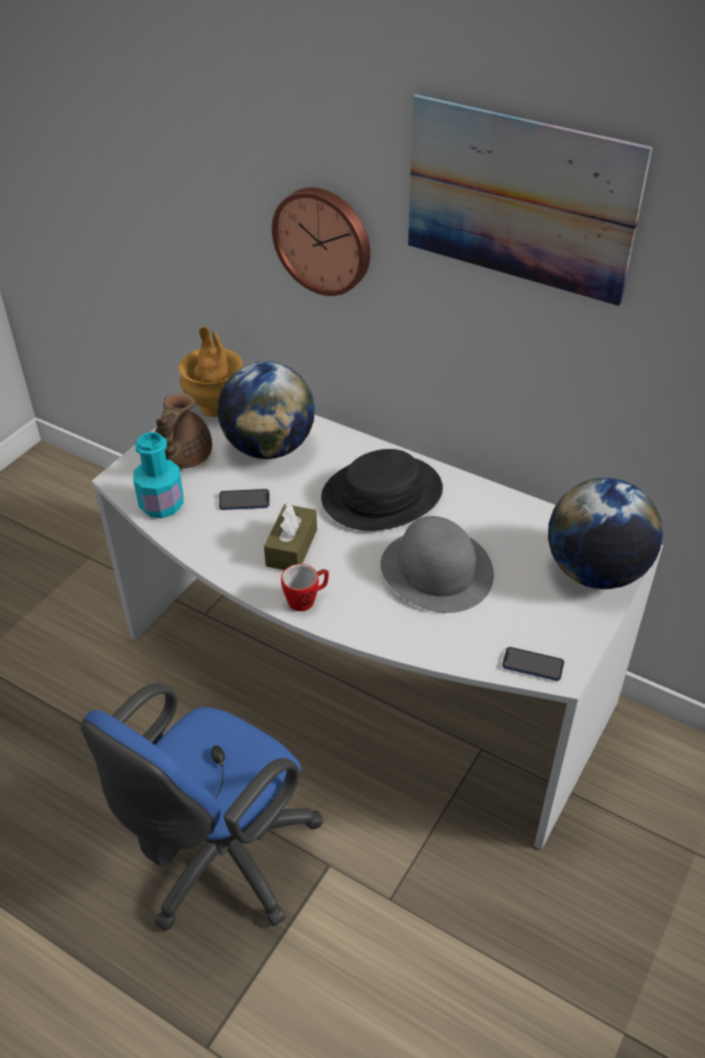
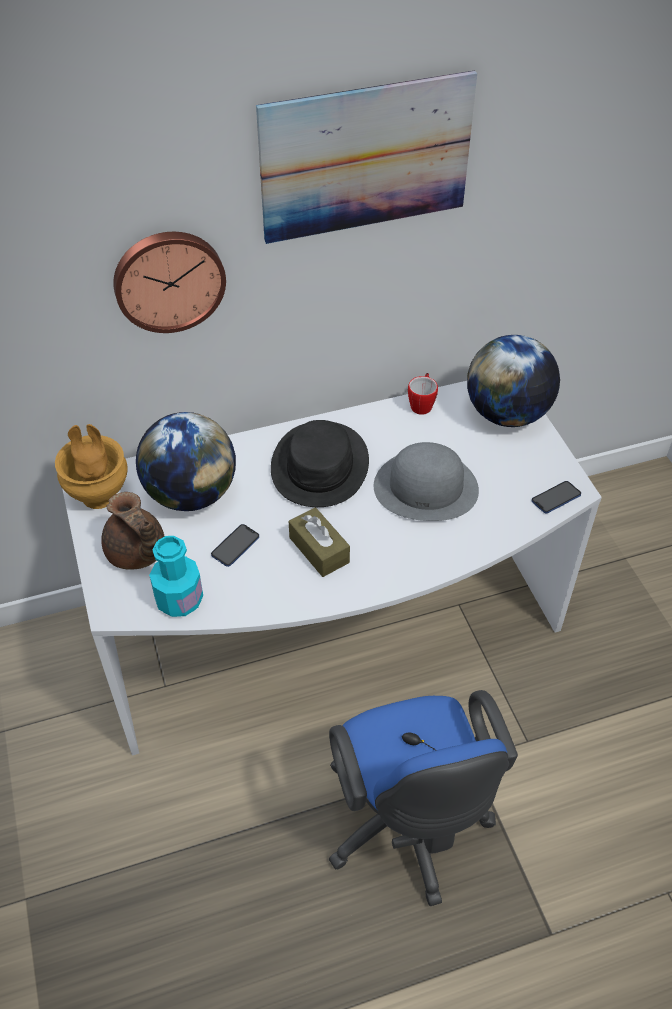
camera: 50 degrees left, 5 degrees up
(307, 599) = (382, 574): mug -> mug (422, 404)

